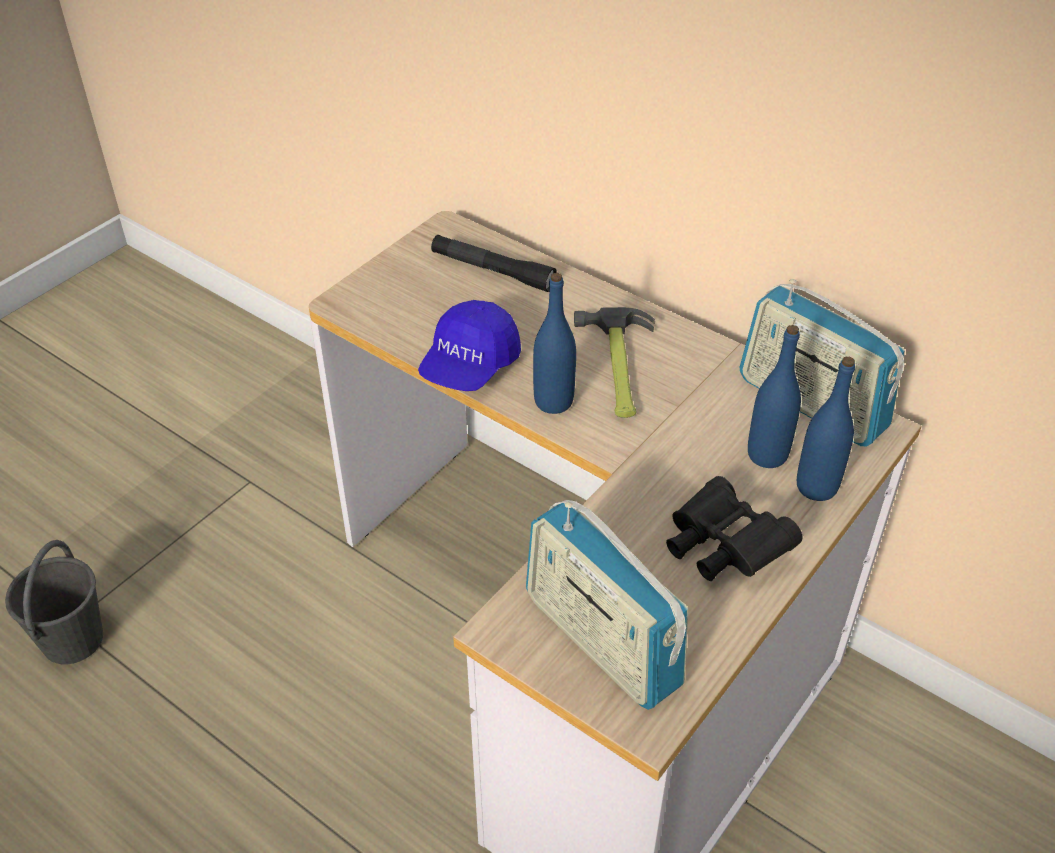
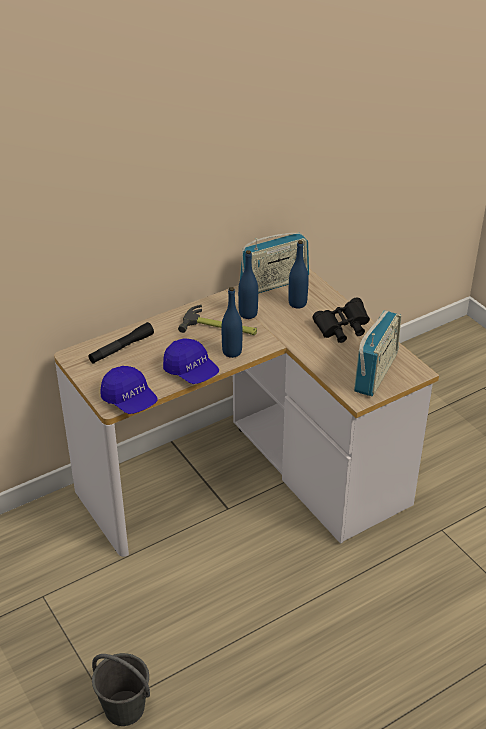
camera: 70 degrees left, 5 degrees down
(362, 318) = (129, 400): none -> blue cap
(601, 641) = (375, 373): radio -> radio turned 45 degrees counterclockwise
(816, 487) = (321, 297): blue bottle -> blue bottle (248, 314)

